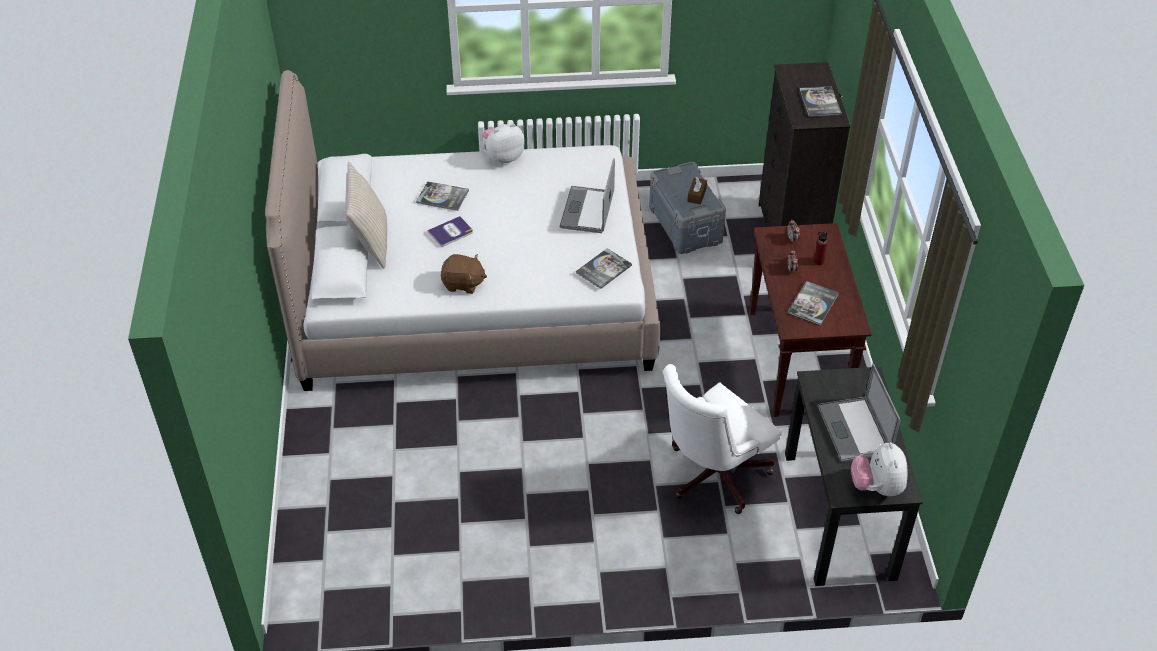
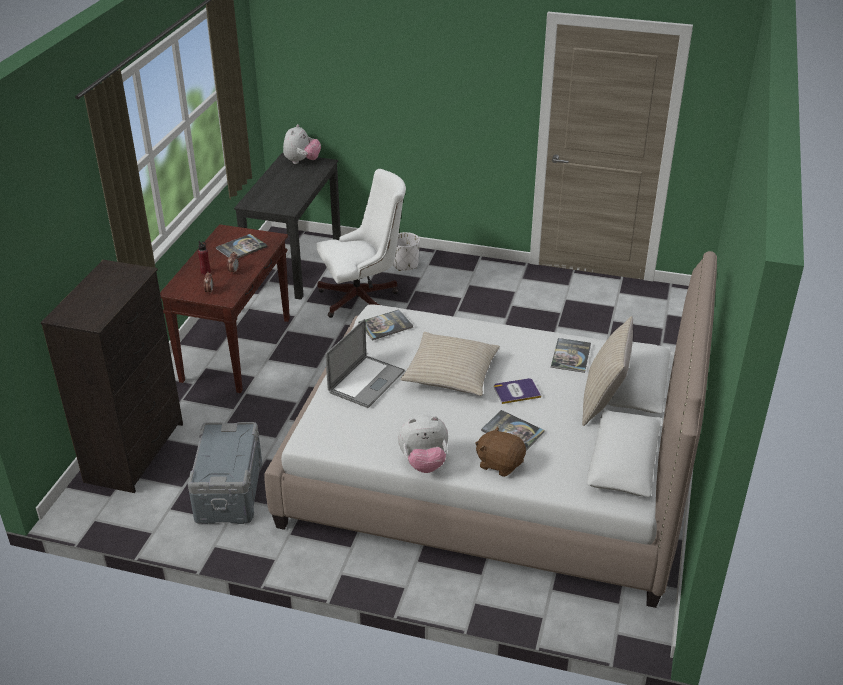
camera: 160 degrees left, 10 degrees down
(463, 284) = (520, 345): brown plush toy -> brown plush toy (500, 463)
(517, 236) = (451, 373): none -> beige pillow
(695, 557) = (405, 265): none -> white planter
(696, 195) = (218, 446): brown tissue box -> none
(820, 102) = (102, 284): book -> book (571, 356)
(854, 429) = (287, 184): laptop -> none

